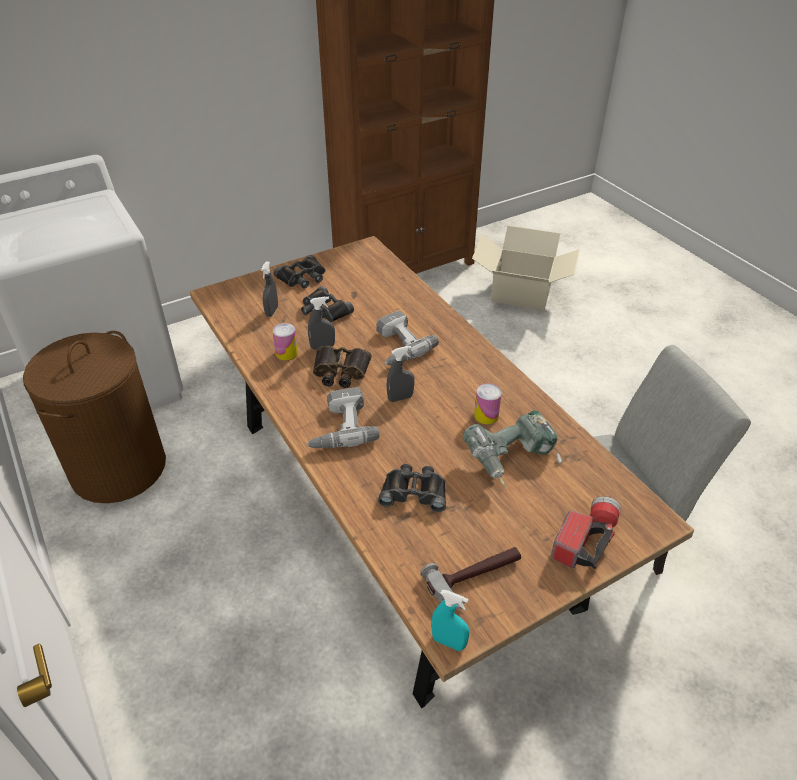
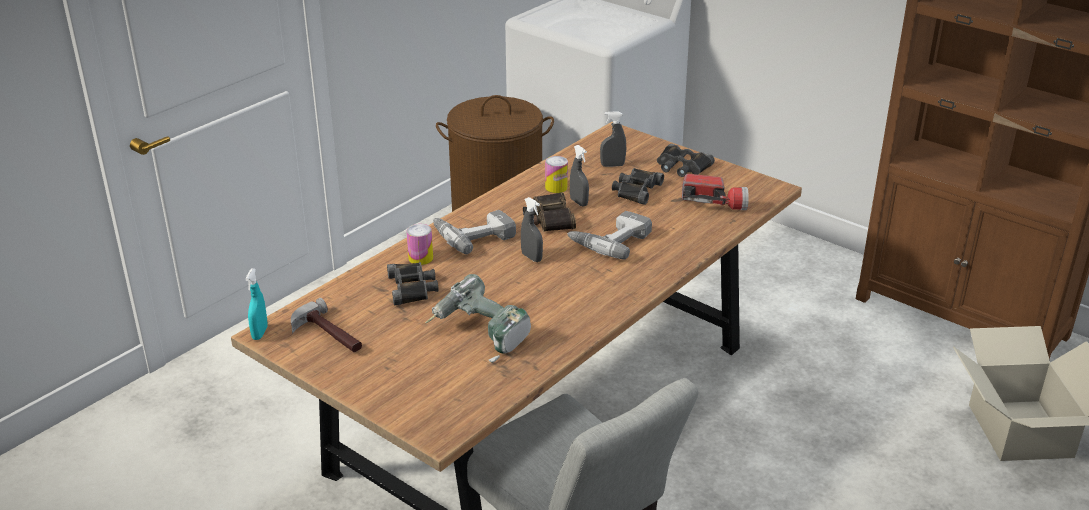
camera: 70 degrees right, 10 degrees down
(486, 415) = (536, 309): can -> can (420, 258)
(585, 539) = (395, 390): flashlight -> flashlight (714, 203)

